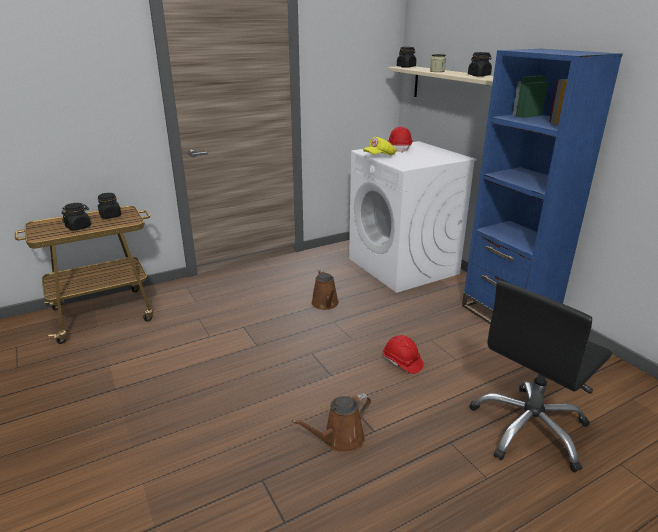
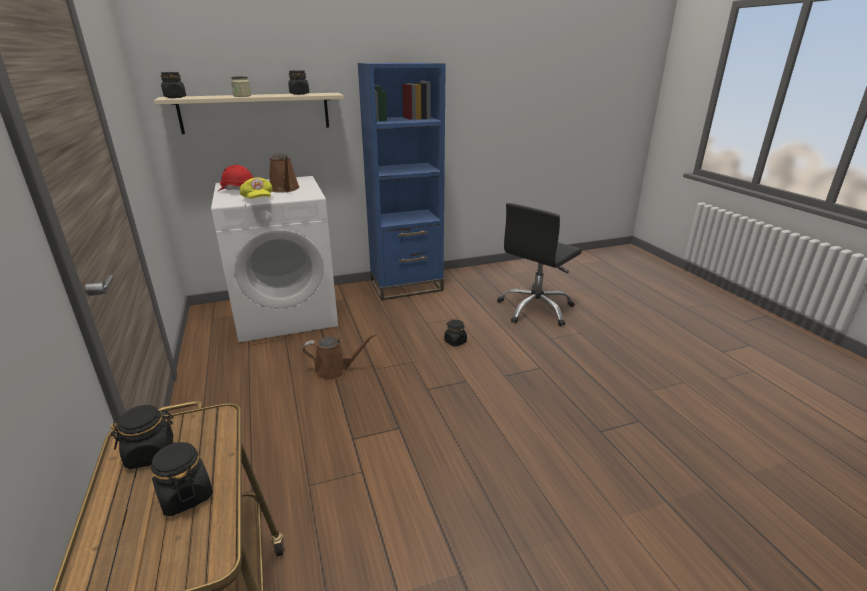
camera: 80 degrees left, 0 degrees up
(340, 439) = (550, 385): brown watering can -> brown watering can (285, 189)
(402, 362) = (455, 341): red hard hat -> black jar
(529, 428) = (536, 309): black office chair -> black office chair turned 75 degrees clockwise

